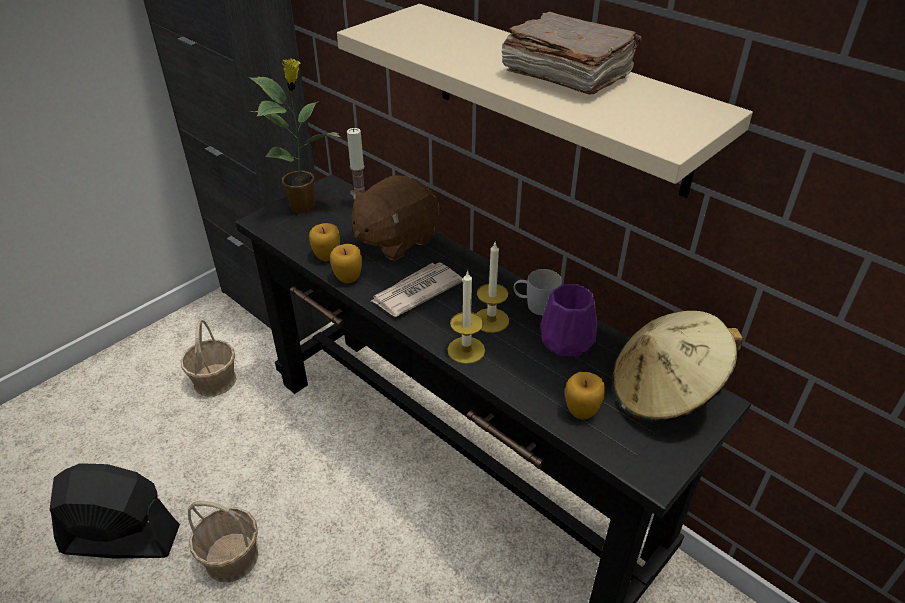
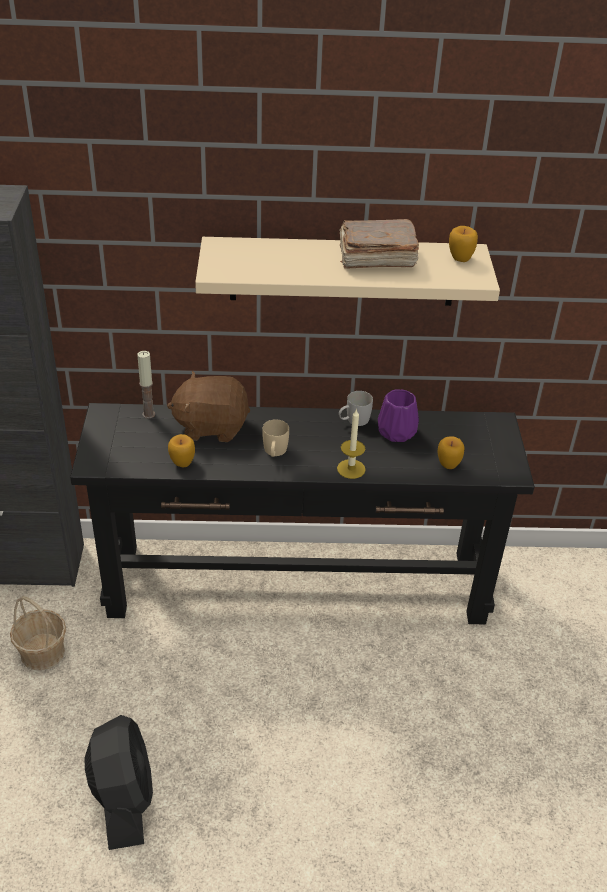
camera: 45 degrees left, 0 degrees up
(121, 539) = (123, 798): black fan -> black fan turned 120 degrees clockwise
(232, 558) = (222, 745): basket -> none
(304, 206) = (108, 438): potted plant -> none
(348, 278) = (218, 468): apple -> apple (460, 258)
(395, 239) = (211, 426): brown plush toy -> brown plush toy turned 90 degrees clockwise
(415, 292) = (274, 452): newspaper -> beige mug
(491, 320) = (341, 444): candle -> none
(664, 392) = (473, 431): beige hat -> none

